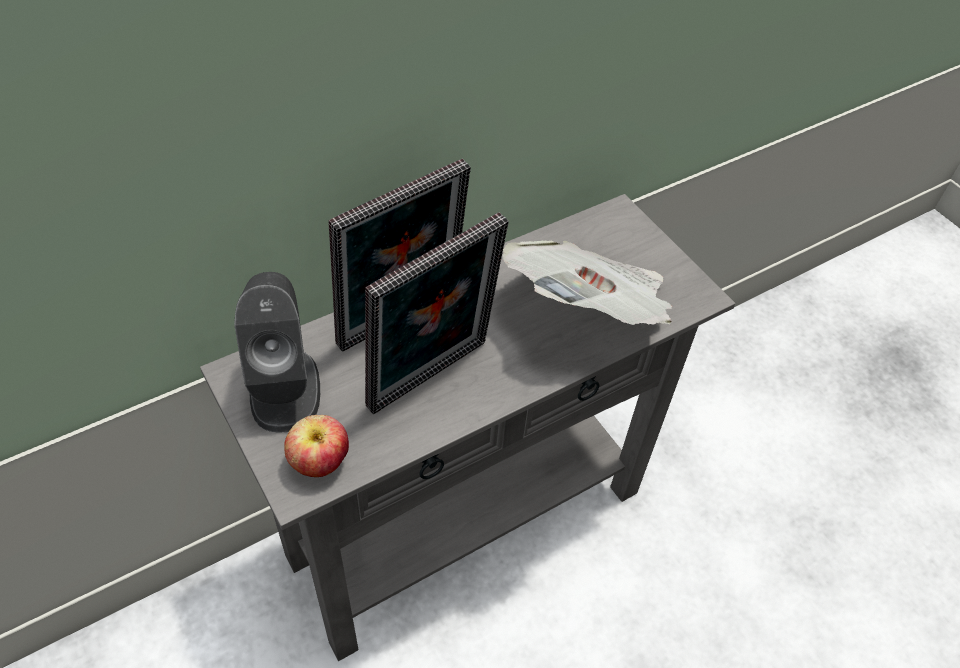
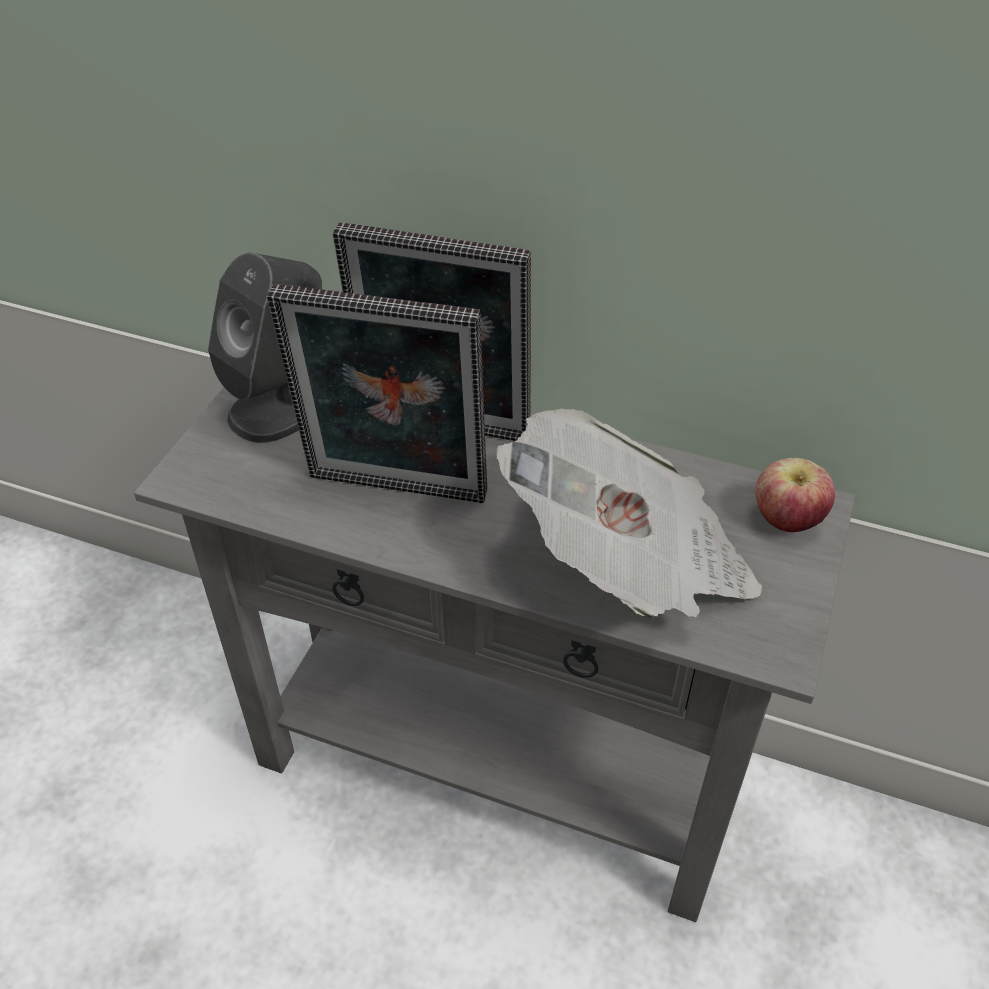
camera: 55 degrees right, 5 degrees down
(320, 462) = (222, 475): apple -> apple (786, 520)

